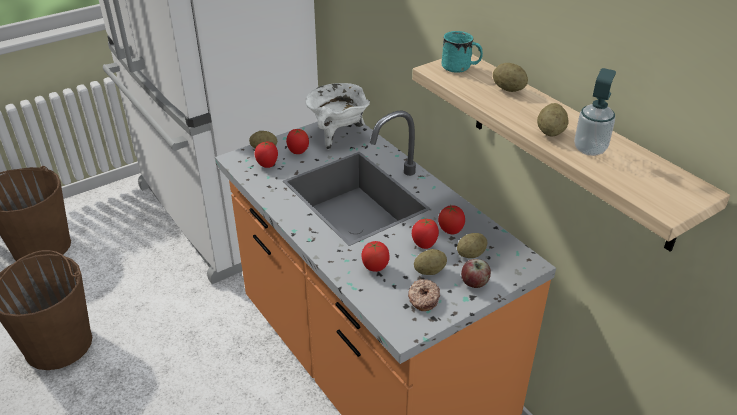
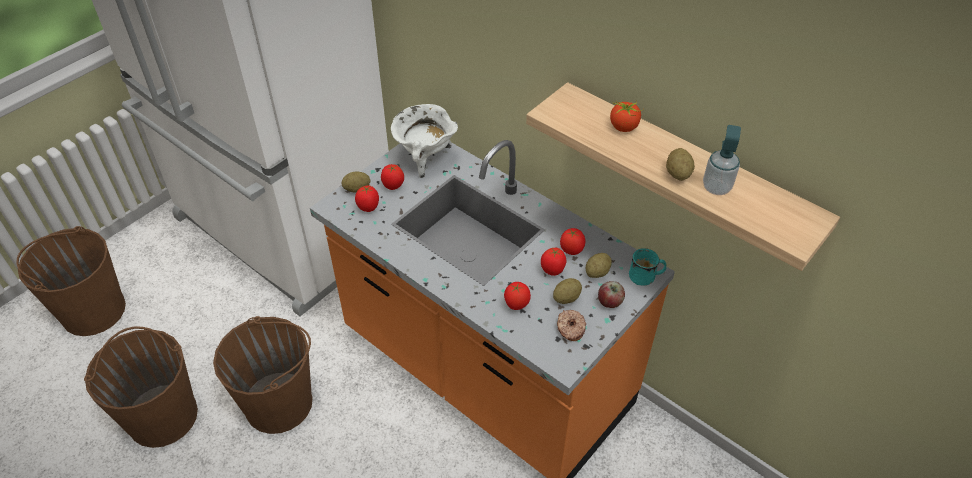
camera: 15 degrees left, 10 degrees up
(164, 355) = (279, 403): none -> brown bucket
(461, 67) = (571, 106): turquoise mug -> turquoise mug (646, 277)
(508, 89) = (624, 127): potato -> tomato

